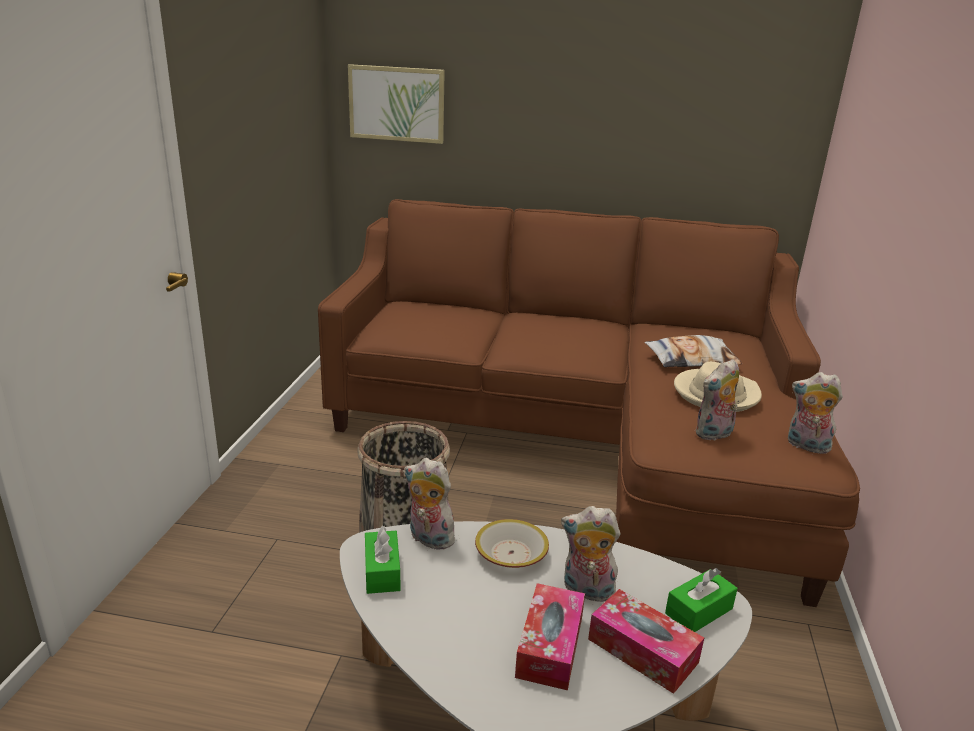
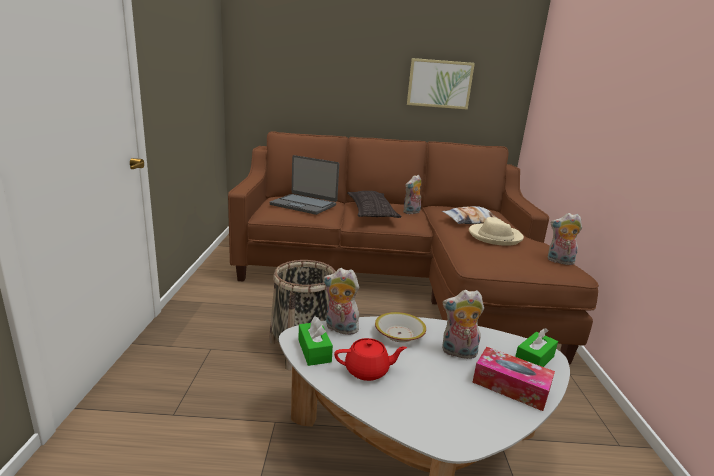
camera: 10 degrees left, 5 degrees down
(397, 104) = (270, 72): picture -> picture (439, 84)
(435, 321) = (304, 205): none -> laptop
(445, 608) = (367, 371): none -> red teapot
(537, 334) = (371, 211): none -> pillow
(550, 646) = (449, 389): tissue box -> none
(714, 434) = (505, 257): plush toy -> plush toy (411, 212)

